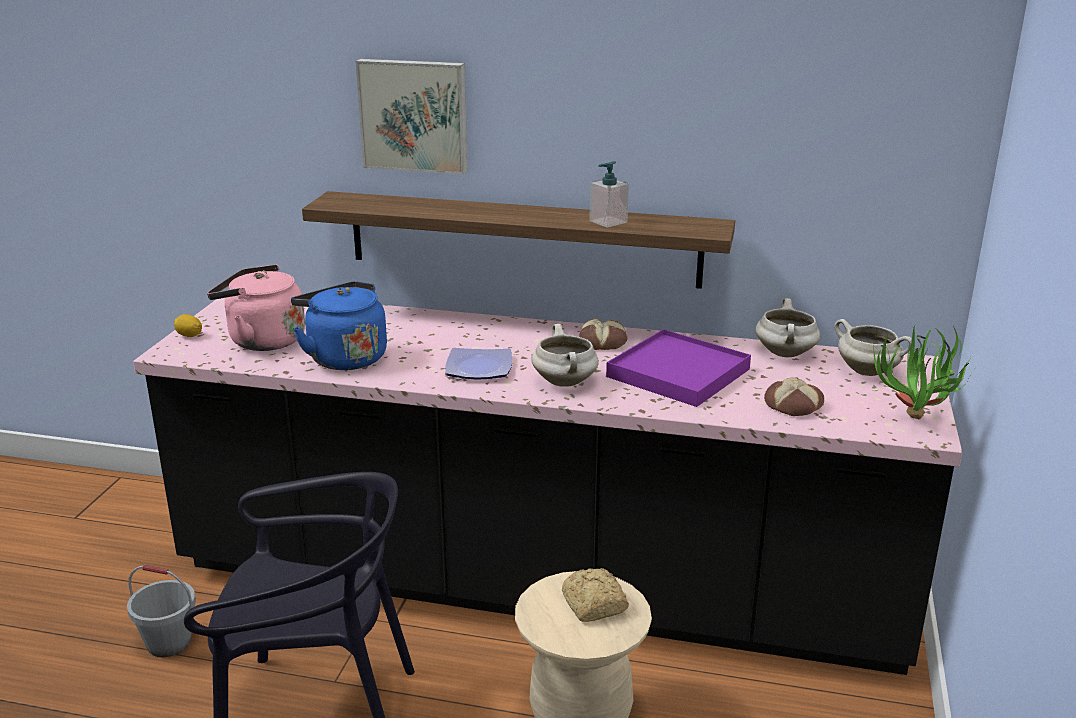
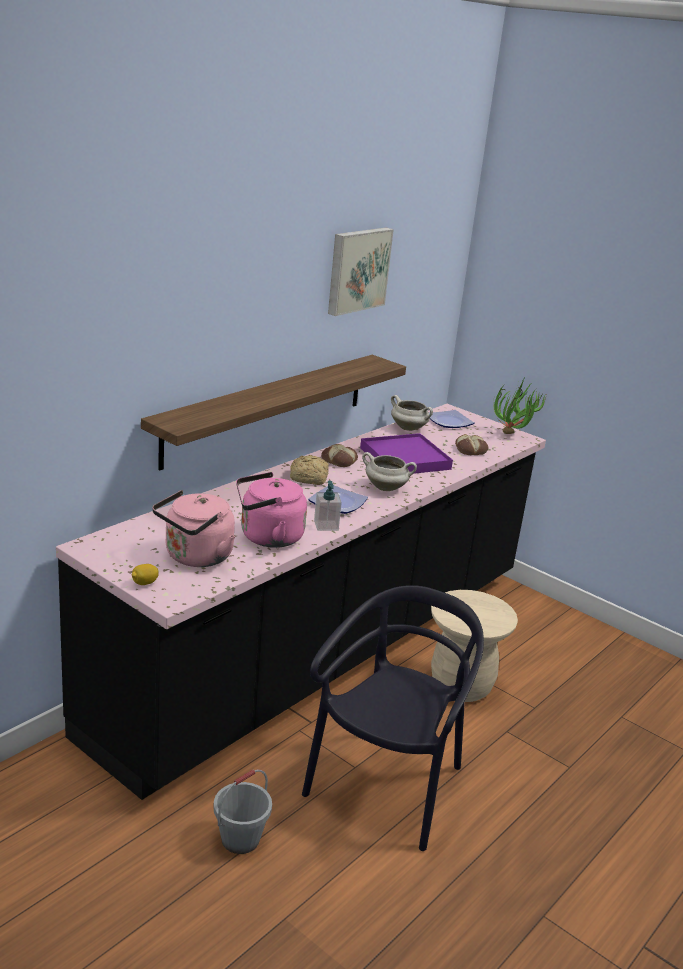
camera: 65 degrees left, 0 degrees up
(344, 357) = (267, 537): blue kettle -> pink kettle
(414, 115) = (209, 333): picture -> picture (357, 270)
(593, 606) = (472, 607): bread -> bread (310, 478)
(608, 222) = (338, 376): soap dispenser -> soap dispenser (326, 525)
(868, 371) = (449, 422): white cooking pot -> plate

